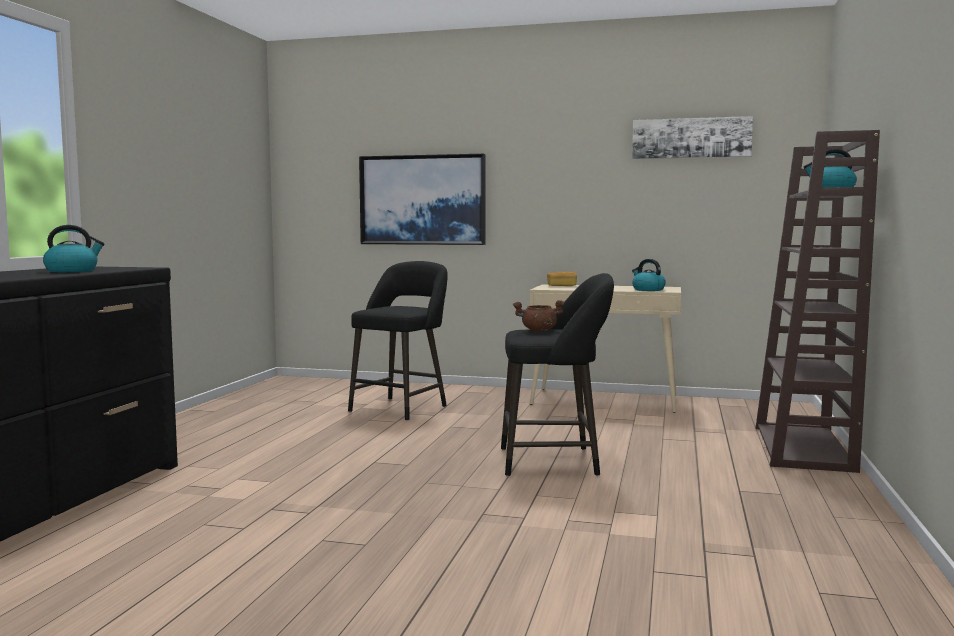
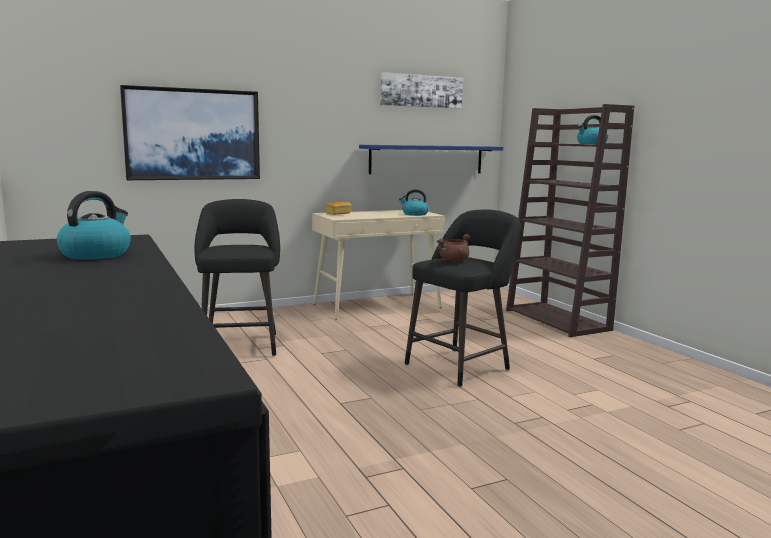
camera: 40 degrees left, 5 degrees up
(699, 224) = (427, 159): none -> blue shelf

